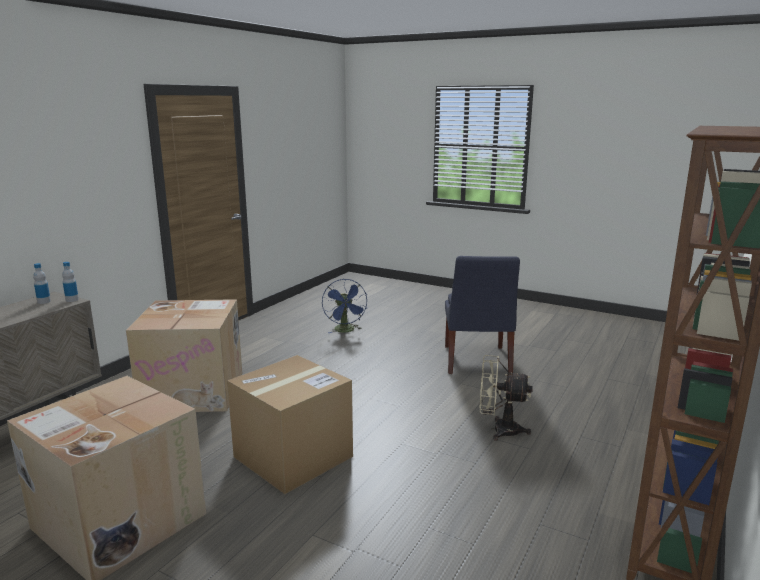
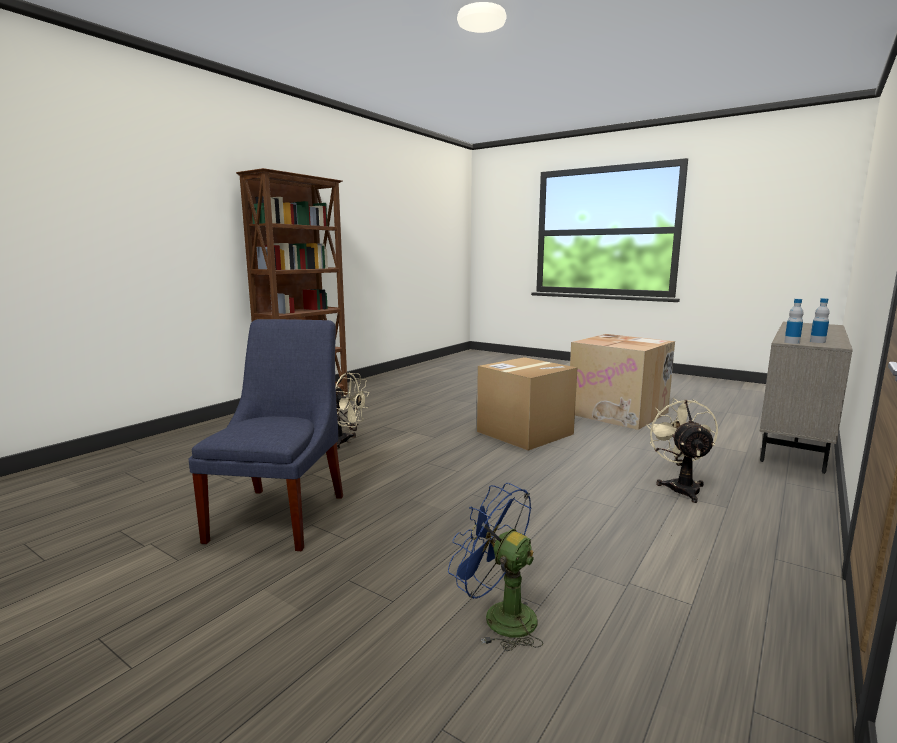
camera: 175 degrees left, 5 degrees down
(195, 391) = (681, 486): cardboard box -> beige fan
(346, 331) = (499, 616): blue fan -> blue fan turned 45 degrees counterclockwise

